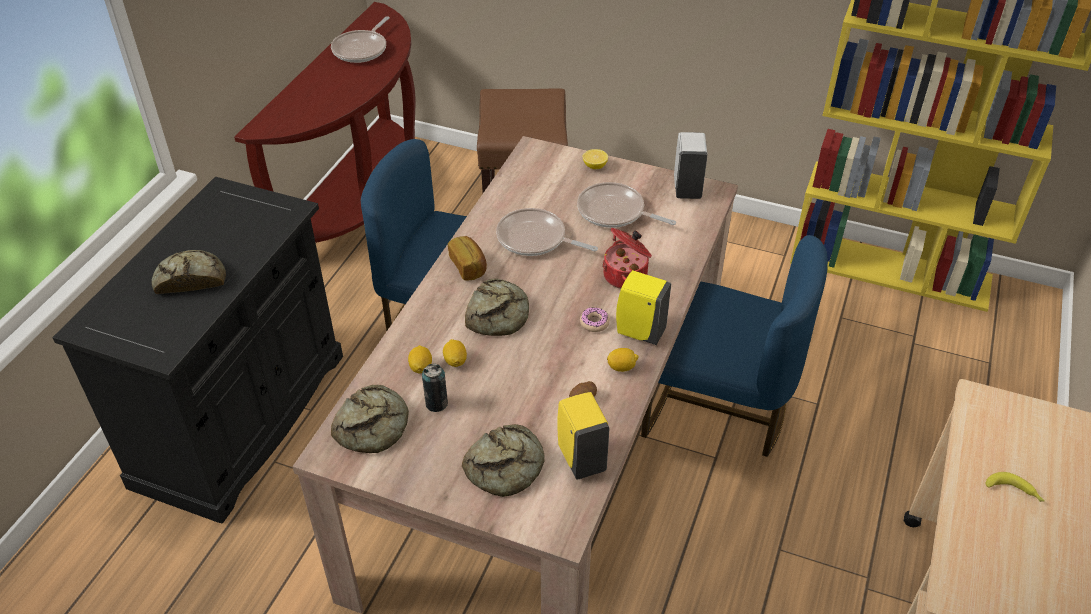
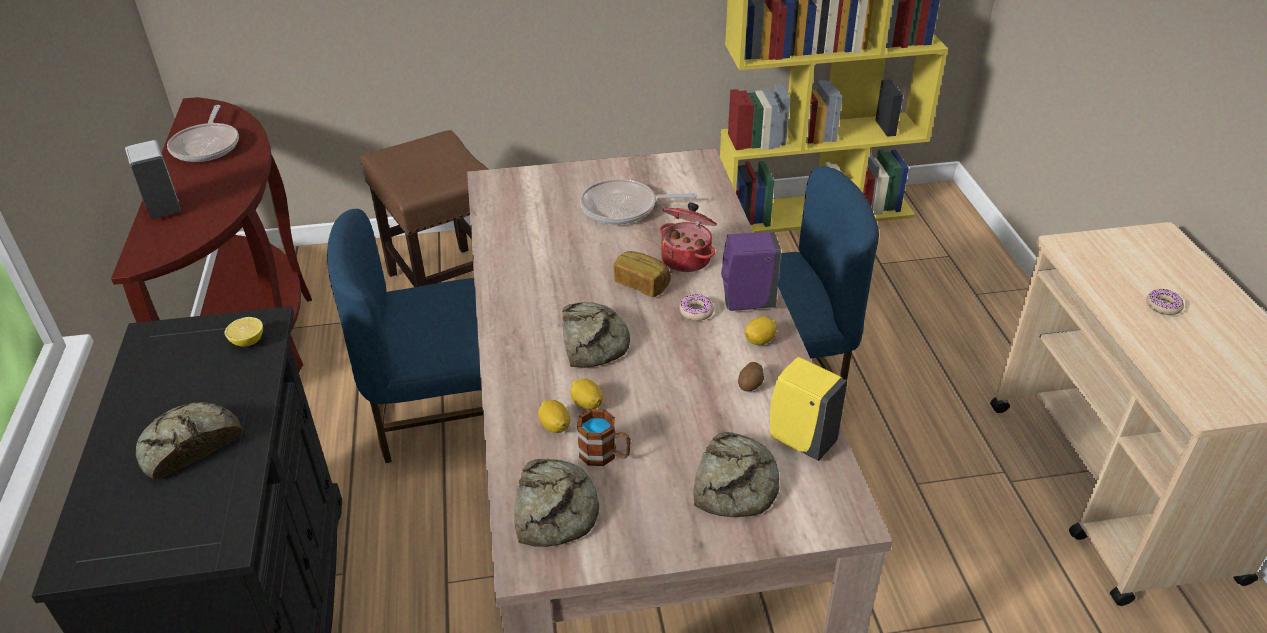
camera: 30 degrees left, 5 degrees down
(436, 403) = (605, 455): can -> mug
(469, 266) = (519, 309): bread -> bread (642, 284)
(535, 239) = (566, 259): frying pan -> none
(595, 166) = (566, 175): lemon -> lemon (248, 341)
(638, 332) = (745, 303): yellow soap dispenser -> purple soap dispenser
(687, 188) = (673, 165): white soap dispenser -> white soap dispenser (163, 207)
(1014, 492) = (1163, 306): banana -> donut

